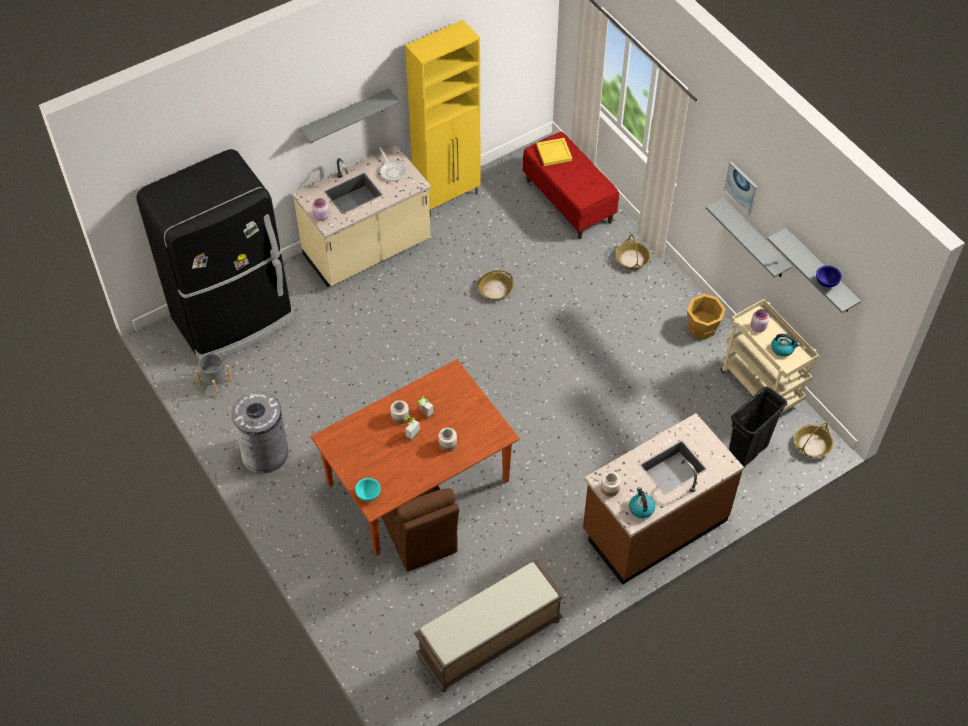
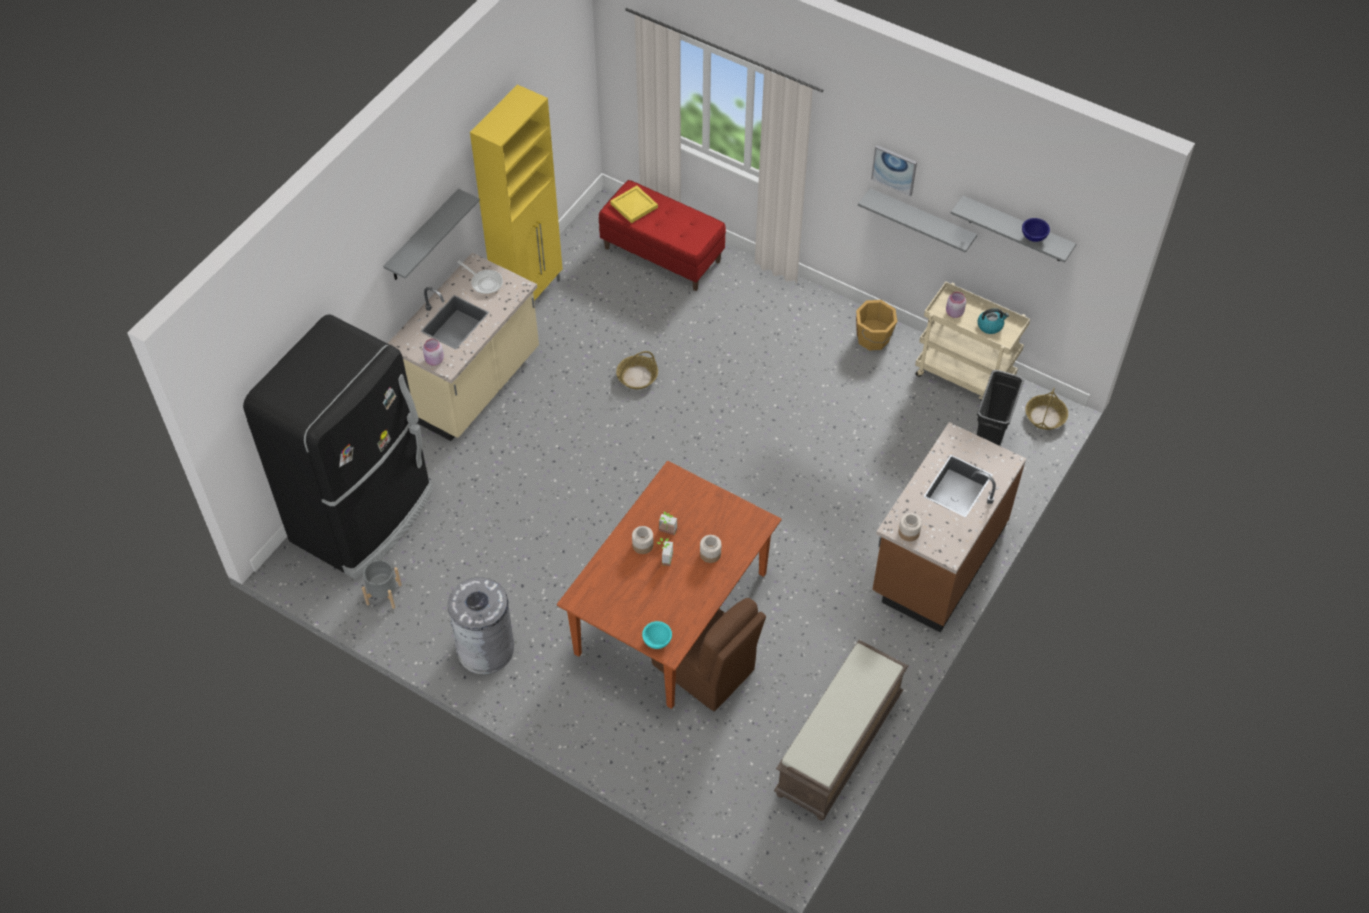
camera: 25 degrees left, 0 degrees up
(632, 259) = (763, 293): basket -> none
(641, 508) = (951, 540): kettle -> none

